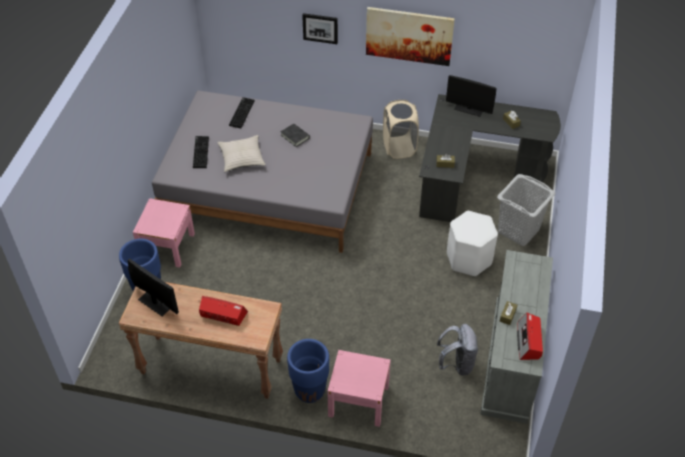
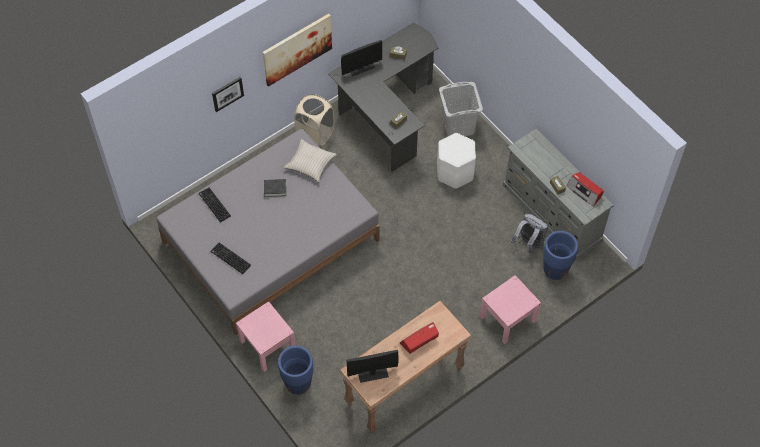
camera: 50 degrees left, 10 degrees up
(241, 158) = (263, 236): beige pillow -> beige pillow (310, 163)
(309, 391) = (476, 341): blue planter -> blue planter (555, 270)

